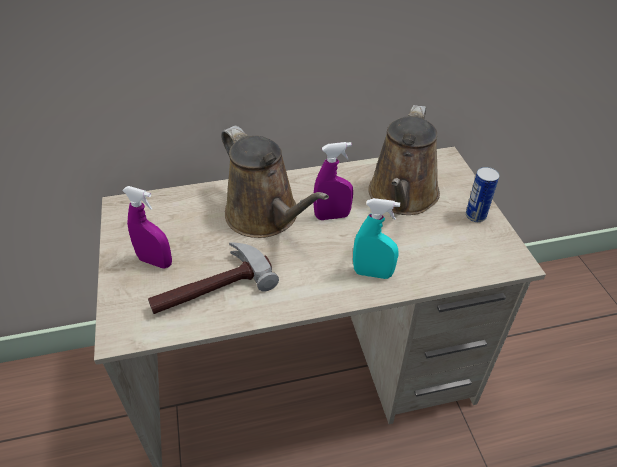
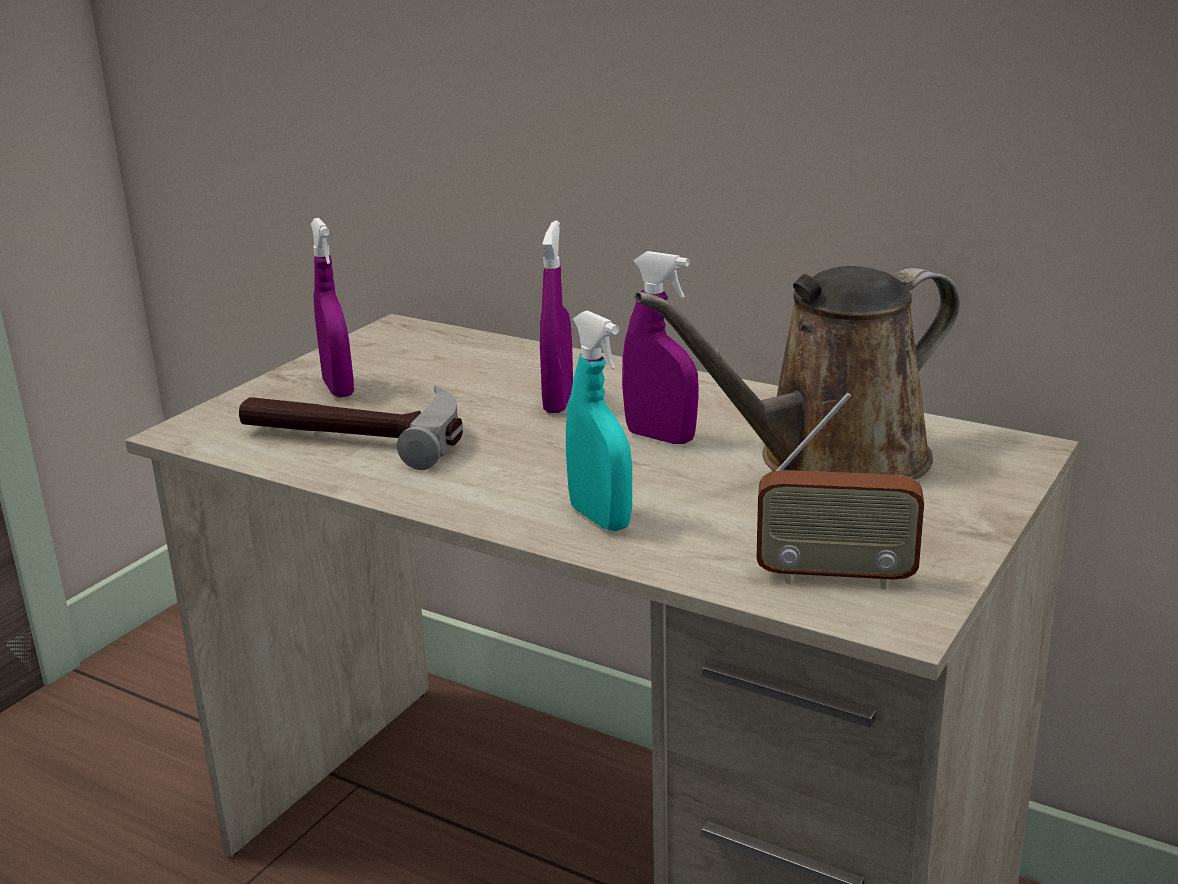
camera: 45 degrees right, 20 degrees down
(266, 217) = (558, 402): brown watering can -> purple spray bottle
(475, 216) = (935, 535): can -> none
(476, 254) = (835, 577): none -> radio

